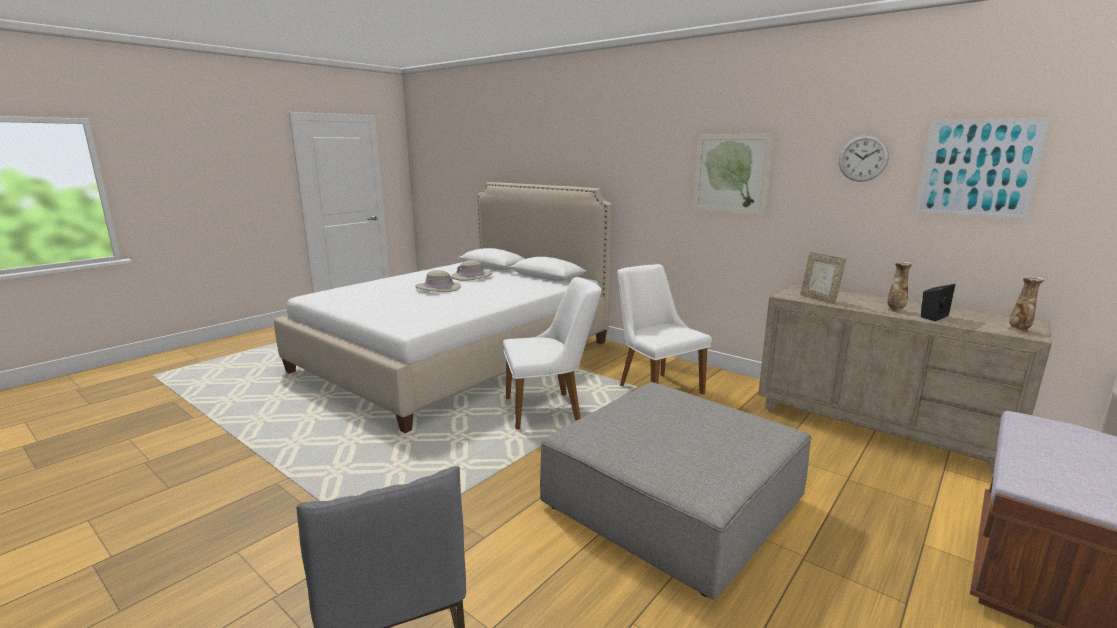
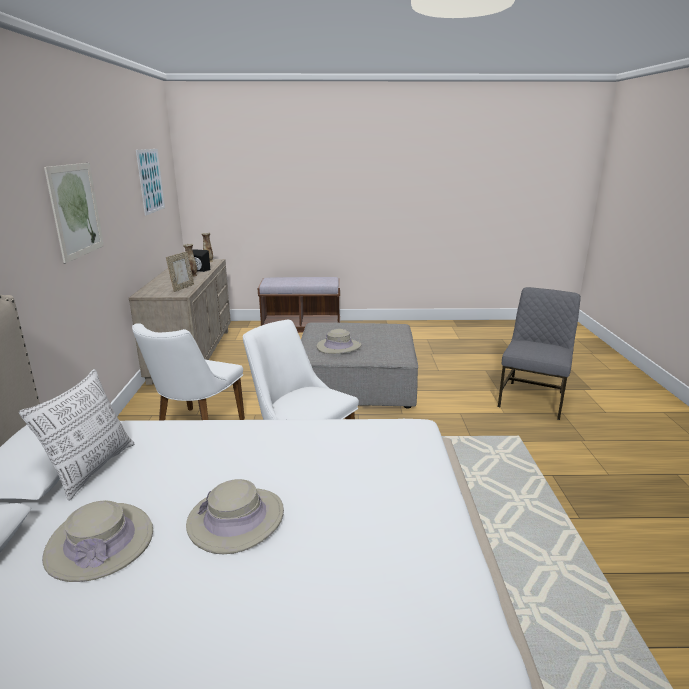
camera: 130 degrees left, 5 degrees up
(527, 279) = (92, 468): none -> pillow
(660, 410) = (339, 347): none -> beige hat
(863, 158) = (124, 180): wall clock -> none

